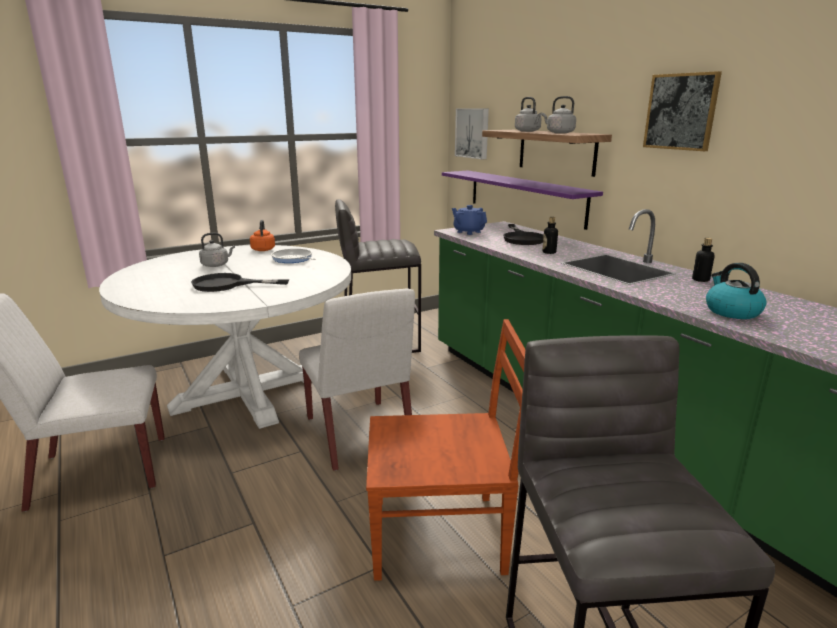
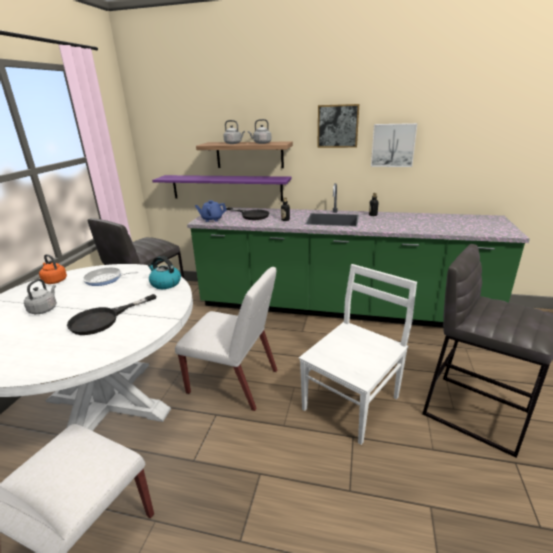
camera: 45 degrees left, 5 degrees up
(441, 535) = (352, 401): brown chair -> white chair
(473, 133) = (164, 147): picture -> picture (393, 145)
(731, 311) = (414, 226): kettle -> kettle (165, 283)

